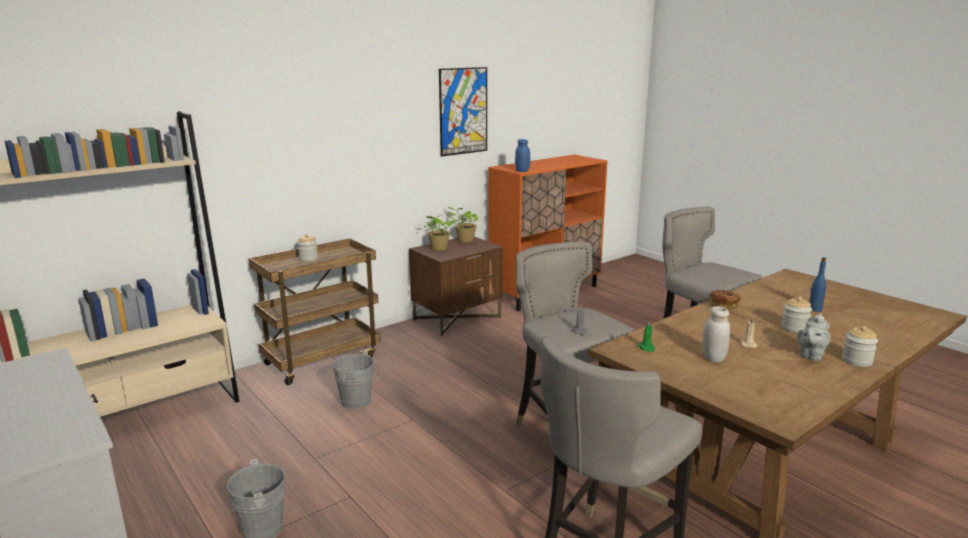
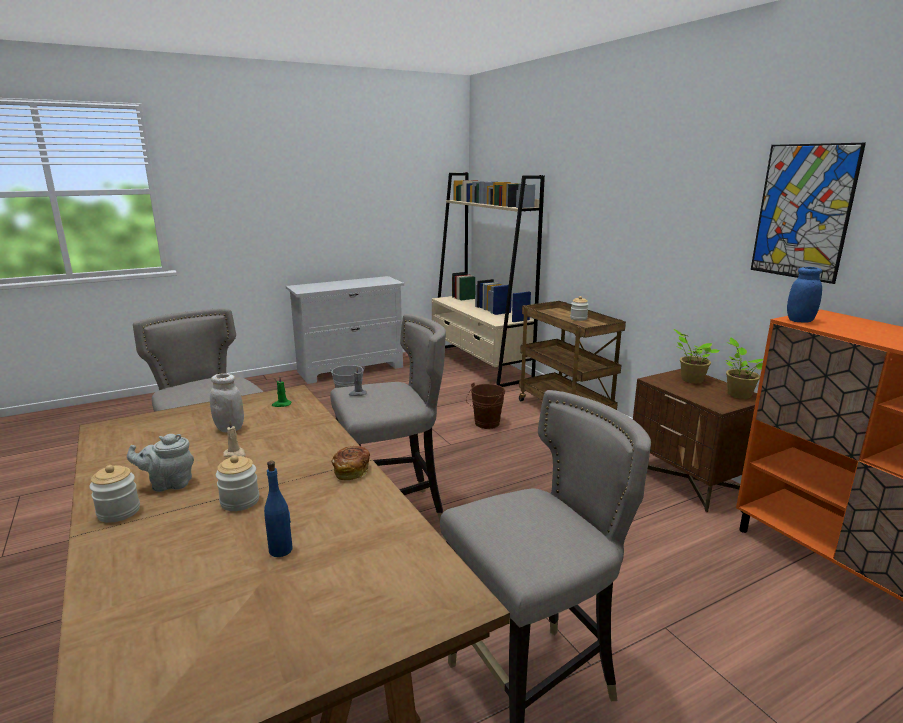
camera: 100 degrees right, 0 degrees up
(359, 402) = (485, 424): grey bucket -> brown bucket
(810, 355) = (169, 484): grey teapot -> grey teapot turned 60 degrees counterclockwise

